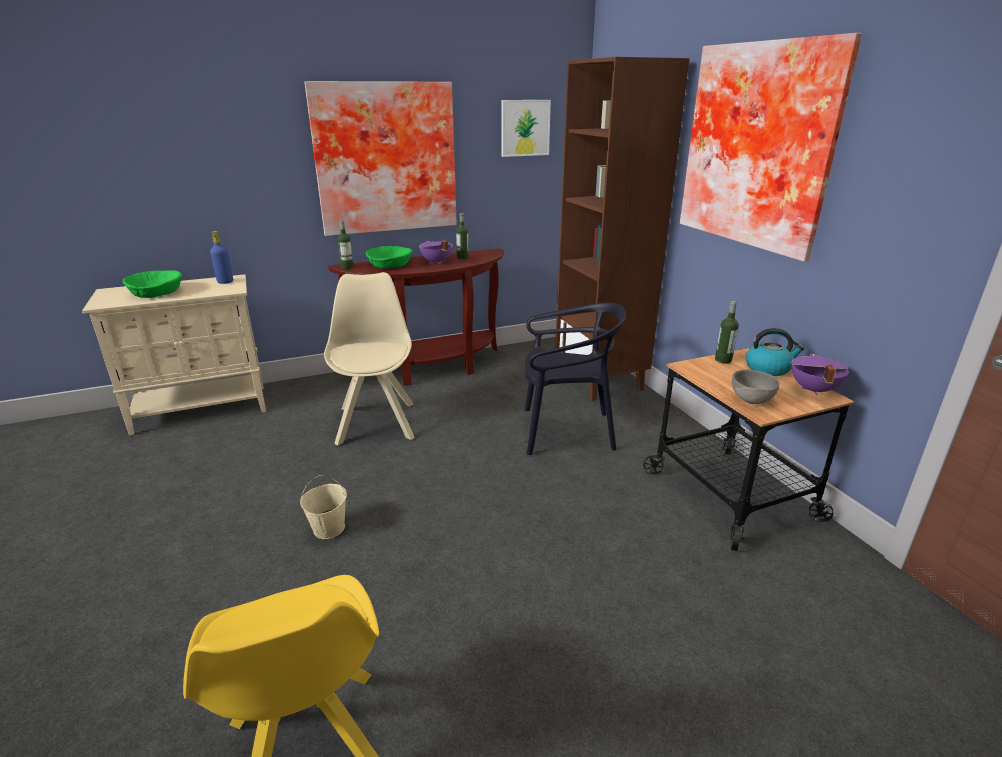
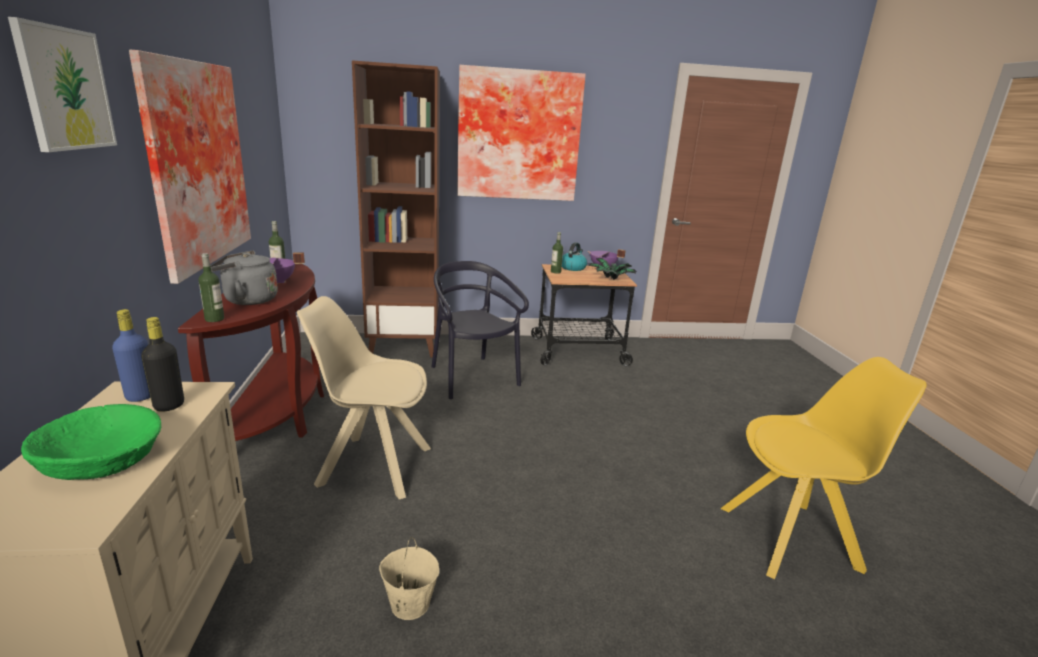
camera: 75 degrees left, 5 degrees down
(213, 288) = (169, 405): none -> black bottle
(329, 528) = (555, 514): beige bucket -> beige bucket (409, 604)
(390, 265) = (247, 300): green bowl -> grey kettle
(525, 128) = (258, 123): picture -> picture (65, 89)
(566, 431) = (472, 377): black chair -> black chair turned 45 degrees counterclockwise
(750, 400) = (610, 280): grey bowl -> potted plant

